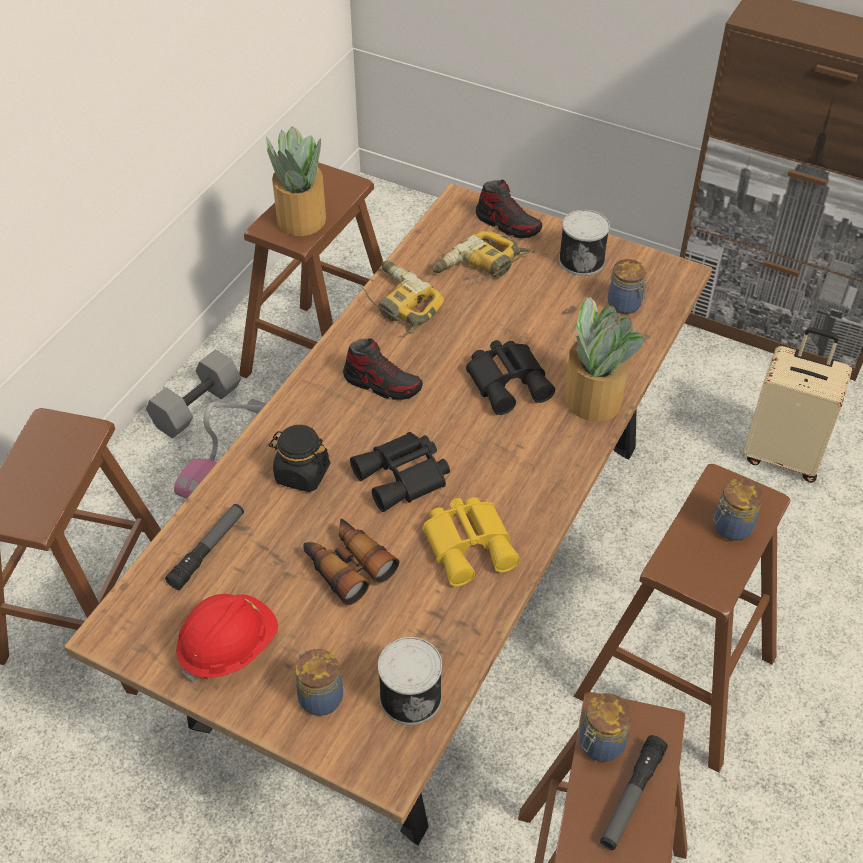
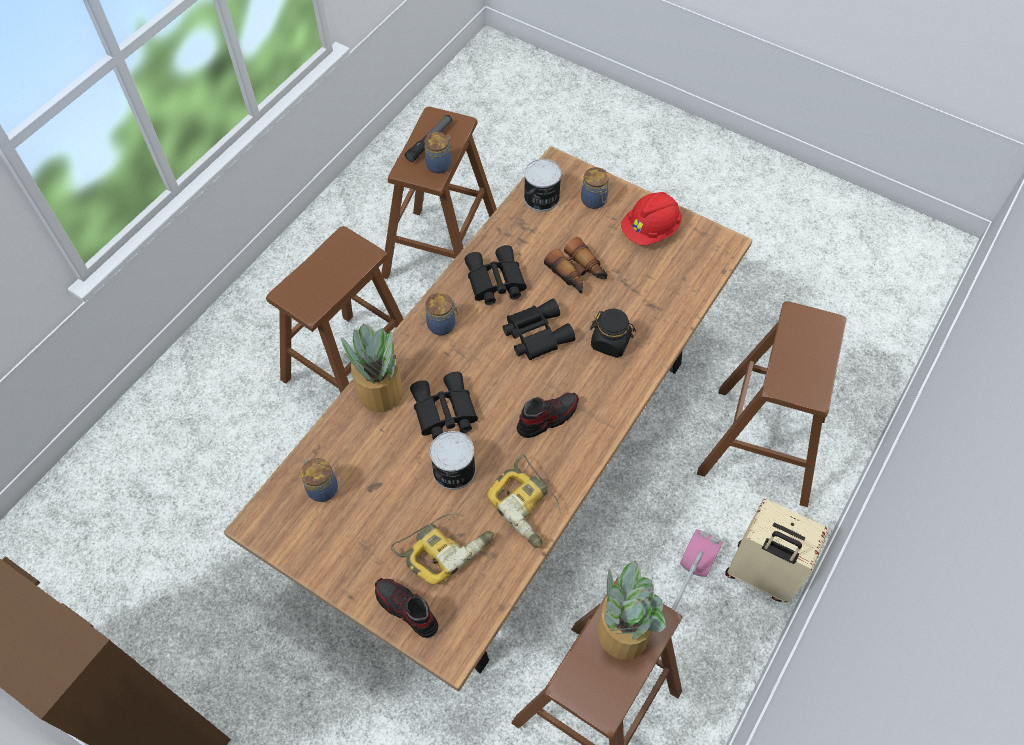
camera: 175 degrees left, 10 degrees up
(196, 406) = (718, 653): grey dumbbell -> none
(208, 550) = (672, 291): flashlight -> none
(382, 384) = (547, 418): shoe -> shoe turned 120 degrees clockwise
(470, 544) = (494, 282): yellow binoculars -> black binoculars
(582, 259) = (345, 551): can -> can (453, 471)
(730, 527) = (316, 277): jar -> jar (442, 325)
(783, 455) = (194, 549): beige suitcase -> beige suitcase (760, 574)

